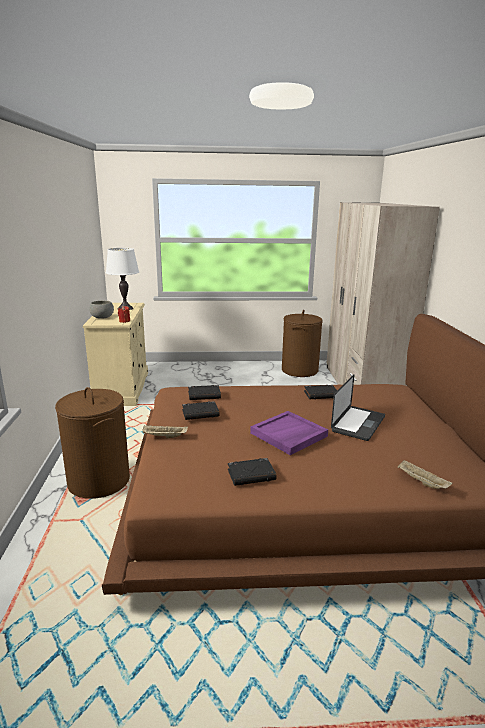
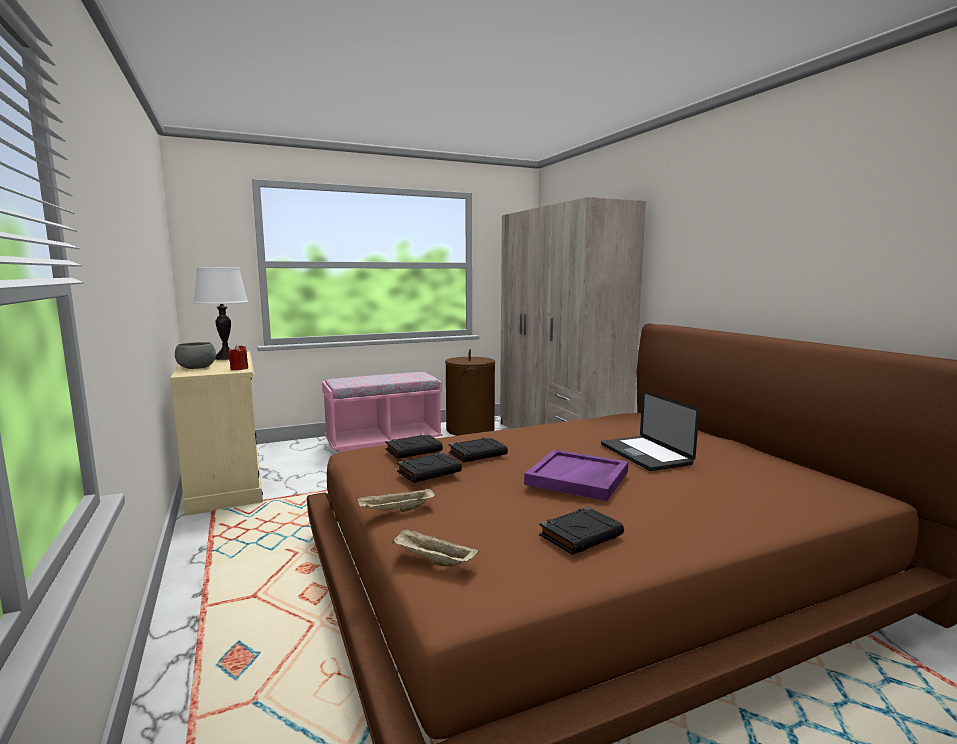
camera: 20 degrees left, 10 degrees down
(98, 481) = (254, 625): brown laundry basket -> none
(232, 372) = (383, 442): none -> pink bench
(321, 394) = (566, 431): black book -> black book (478, 453)
(358, 424) = (645, 454): laptop -> laptop turned 150 degrees clockwise
(421, 482) = (793, 502): beige tray -> beige tray (432, 560)

